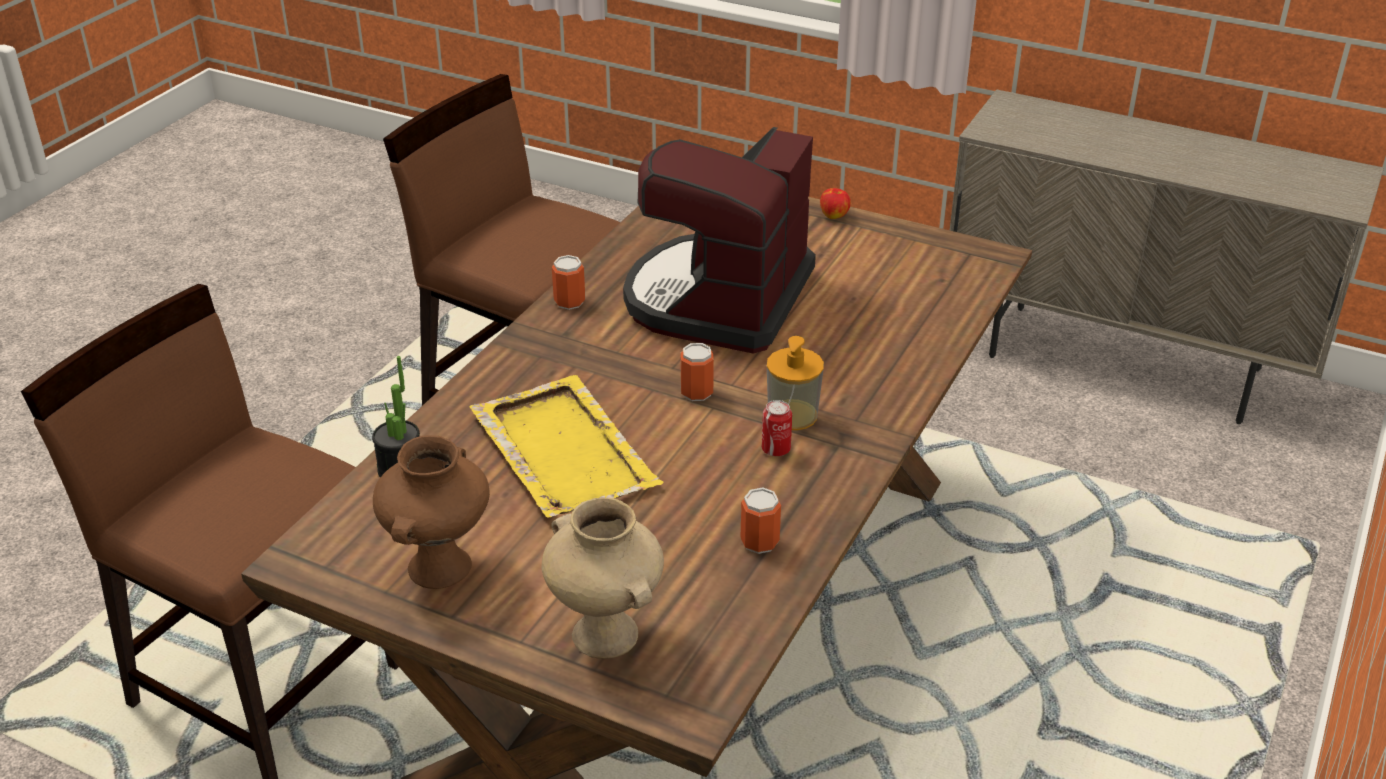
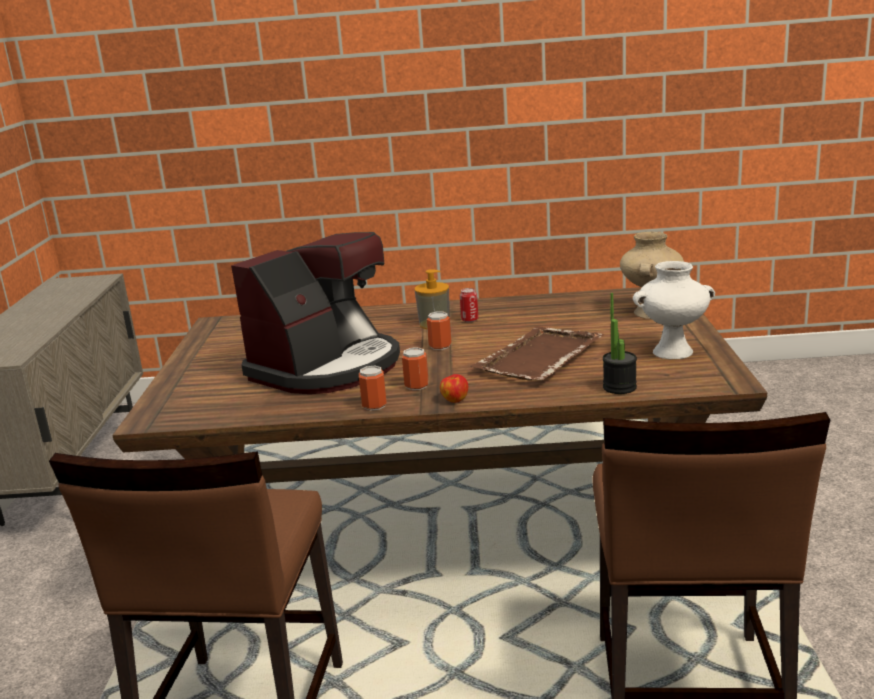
camera: 115 degrees left, 15 degrees down
(440, 568) = (673, 351): brown vase -> white vase
(563, 450) = (538, 358): yellow tray -> brown tray
(718, 299) = (327, 367): coffee machine -> coffee machine turned 45 degrees counterclockwise
(759, 542) = (545, 306): can -> can (416, 385)
(834, 216) = (181, 367): apple -> apple (454, 400)

